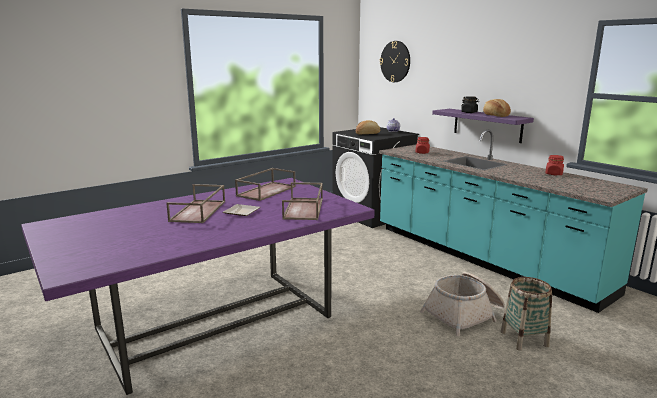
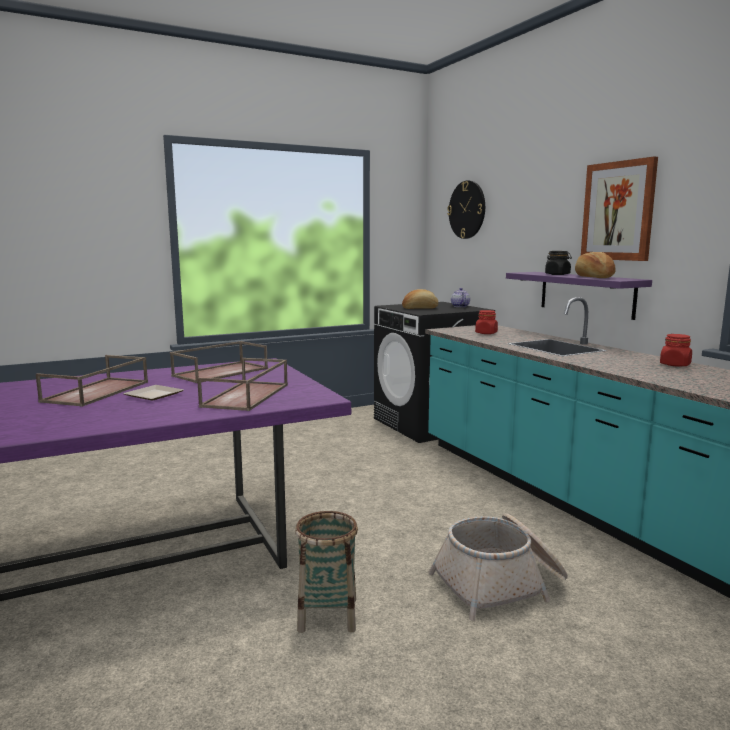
camera: 10 degrees right, 5 degrees down
(511, 71) = (618, 211): none -> picture
(524, 339) = (587, 638): basket -> basket (328, 615)

